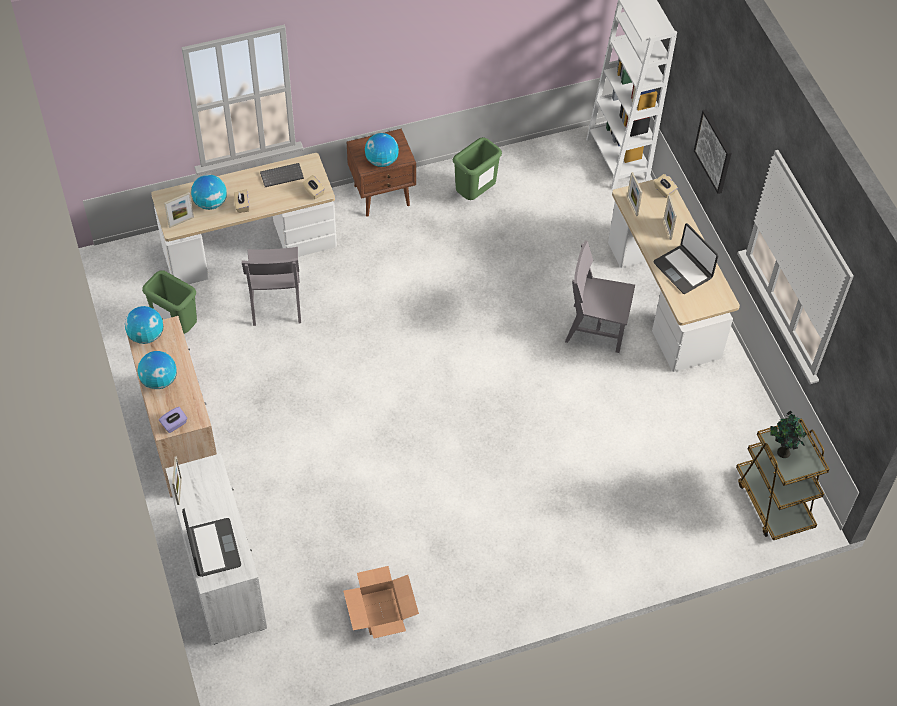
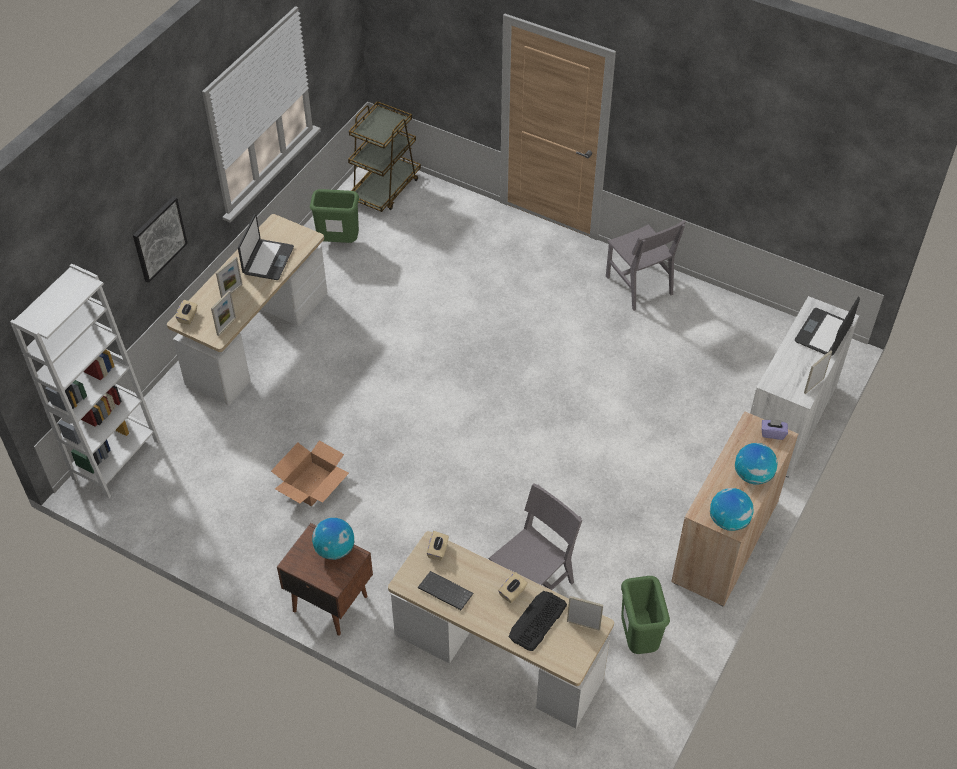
camera: 130 degrees left, 5 degrees down
(210, 203) = (537, 621): globe -> keyboard
(381, 611) = (700, 320): cardboard box -> cardboard box (311, 484)
(475, 194) = (259, 533): green trash can -> green trash can (339, 242)
(596, 328) = (330, 359): grey chair -> grey chair (638, 285)
(782, 452) = (385, 130): potted plant -> none

